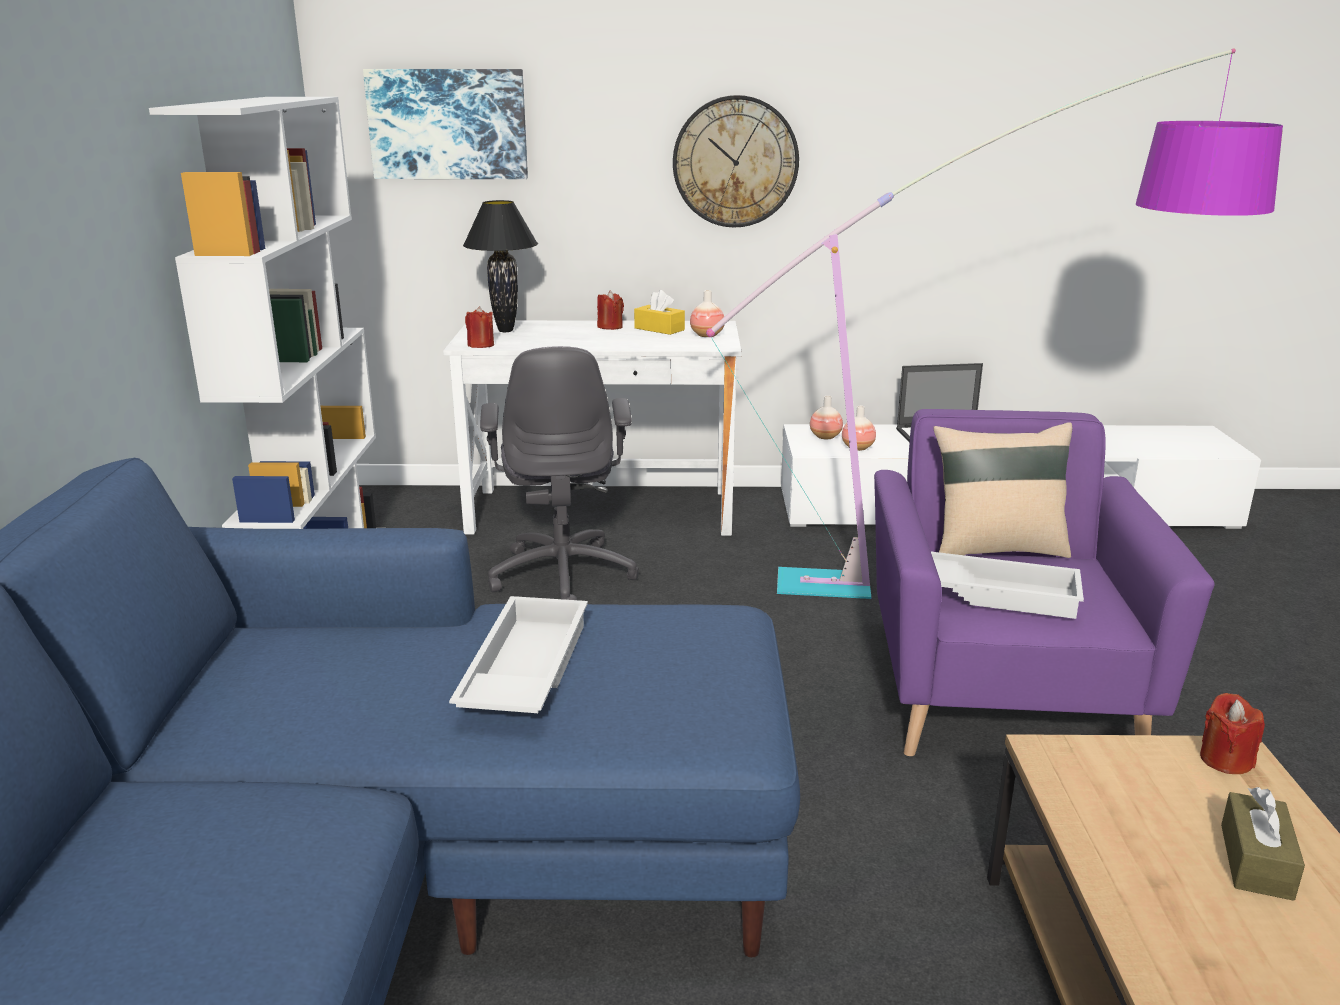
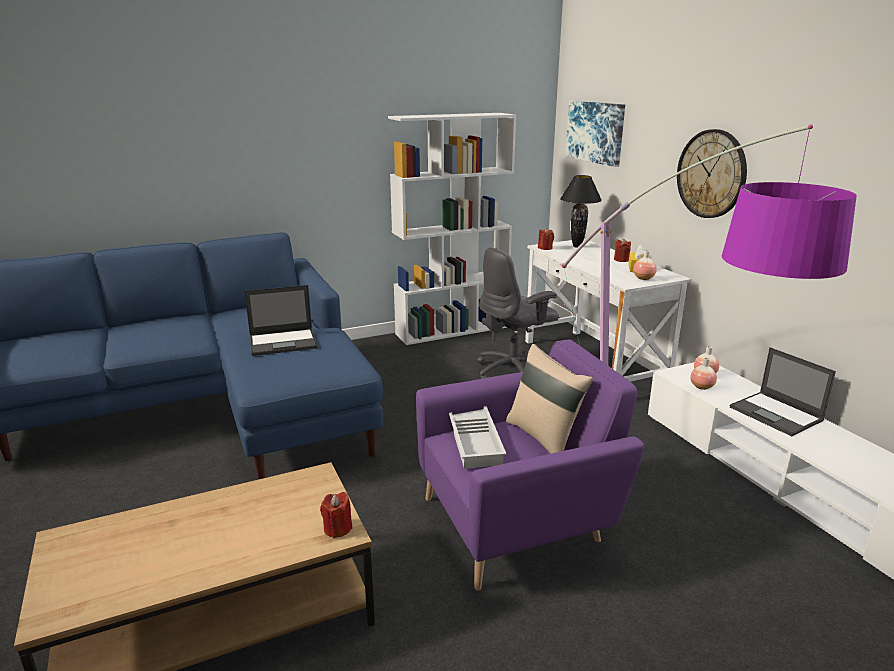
camera: 65 degrees right, 0 degrees up
(523, 670) = (284, 342): white tray -> laptop
(1256, 861) = (247, 537): brown tissue box -> none

